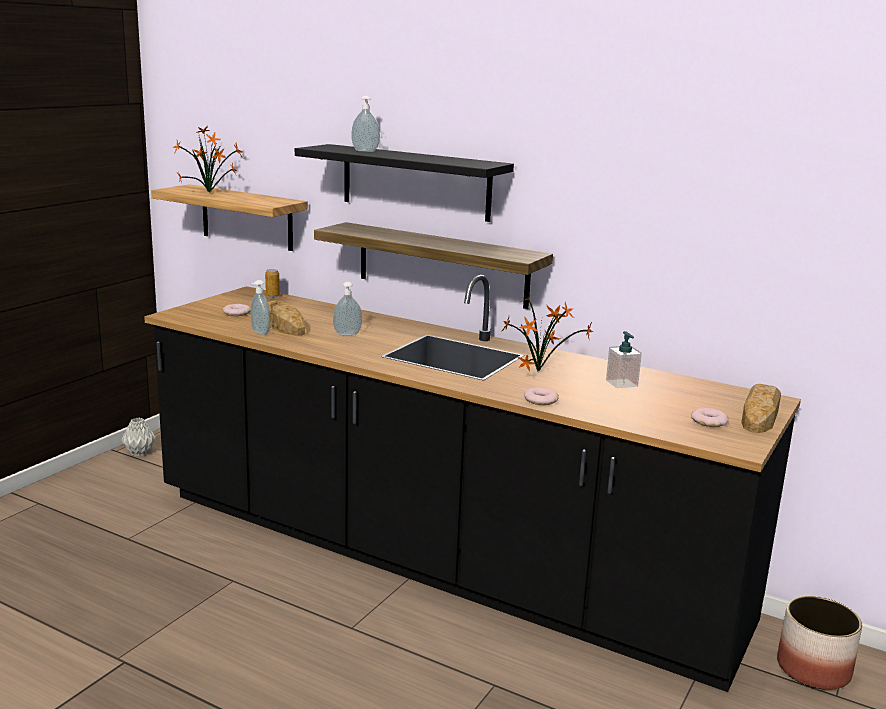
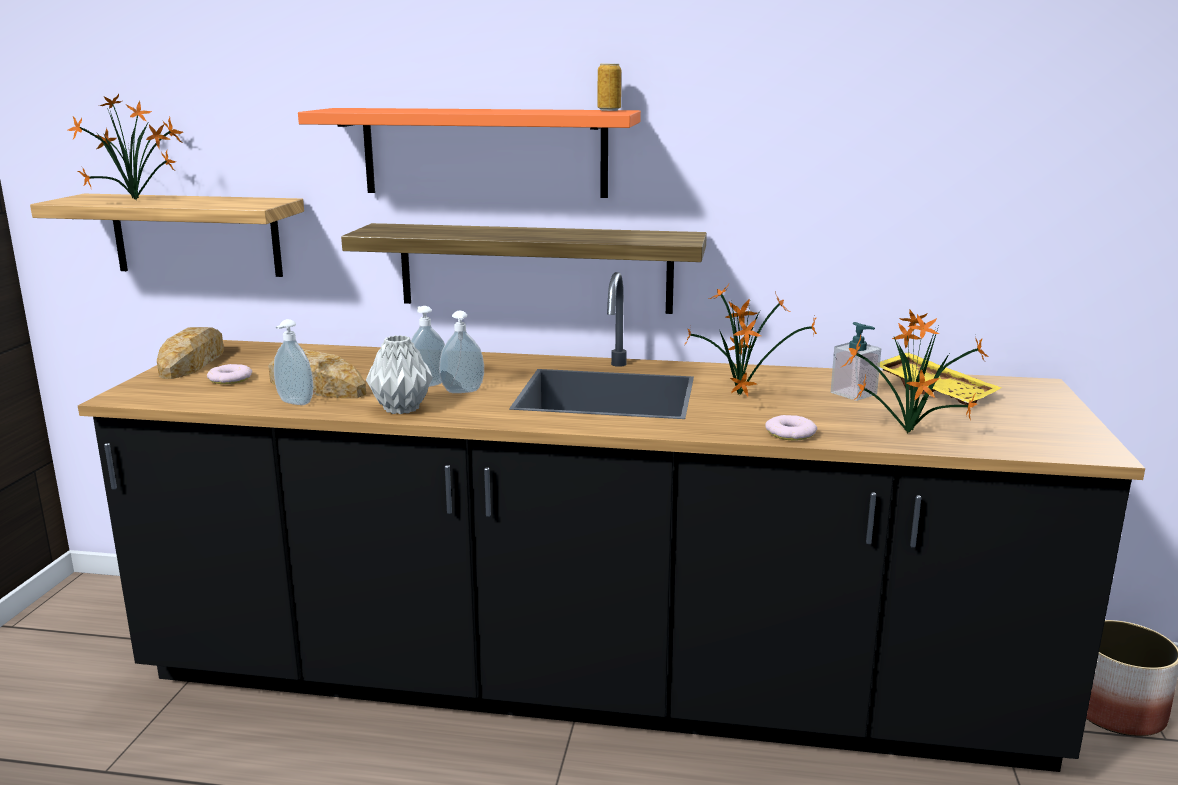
camera: 20 degrees left, 0 degrees up
(139, 453) = (54, 622): grey vase -> grey vase (401, 409)
(272, 295) = (261, 347): can -> can (609, 110)
(365, 151) = (410, 109): soap dispenser -> soap dispenser (463, 392)
(415, 182) = (484, 152): black shelf -> orange shelf
(619, 413) = (904, 433): none -> potted plant
(685, 391) = (935, 391): none -> yellow tray
(709, 421) = (1014, 424): donut -> none
(760, 415) = (1053, 406): bread -> bread (194, 362)

